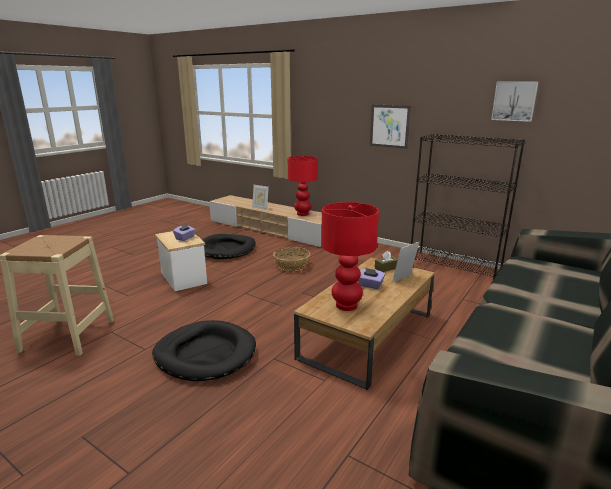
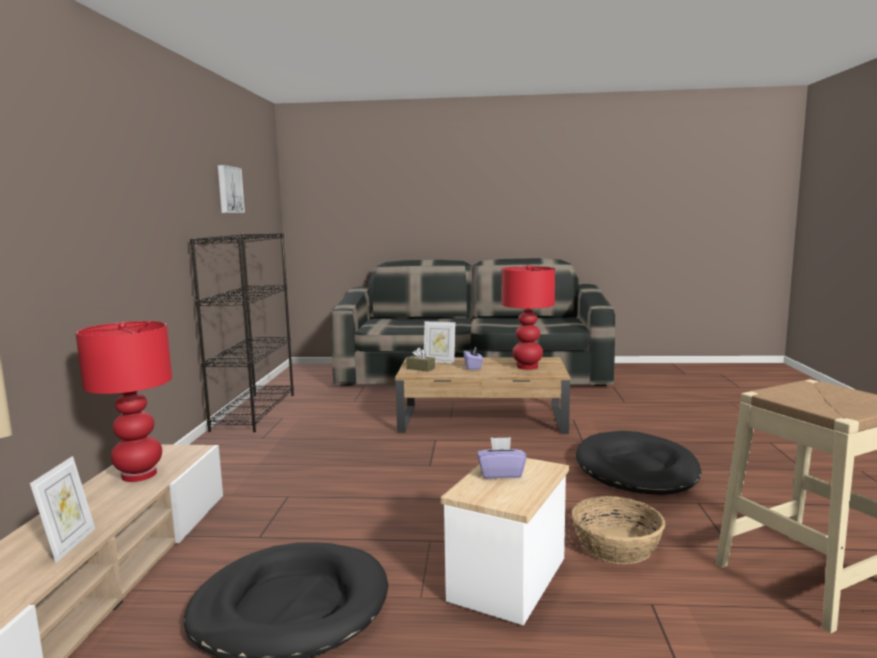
camera: 120 degrees left, 10 degrees down
(291, 265) = (336, 499): basket -> basket (617, 546)
(389, 126) = (147, 233): picture -> none

